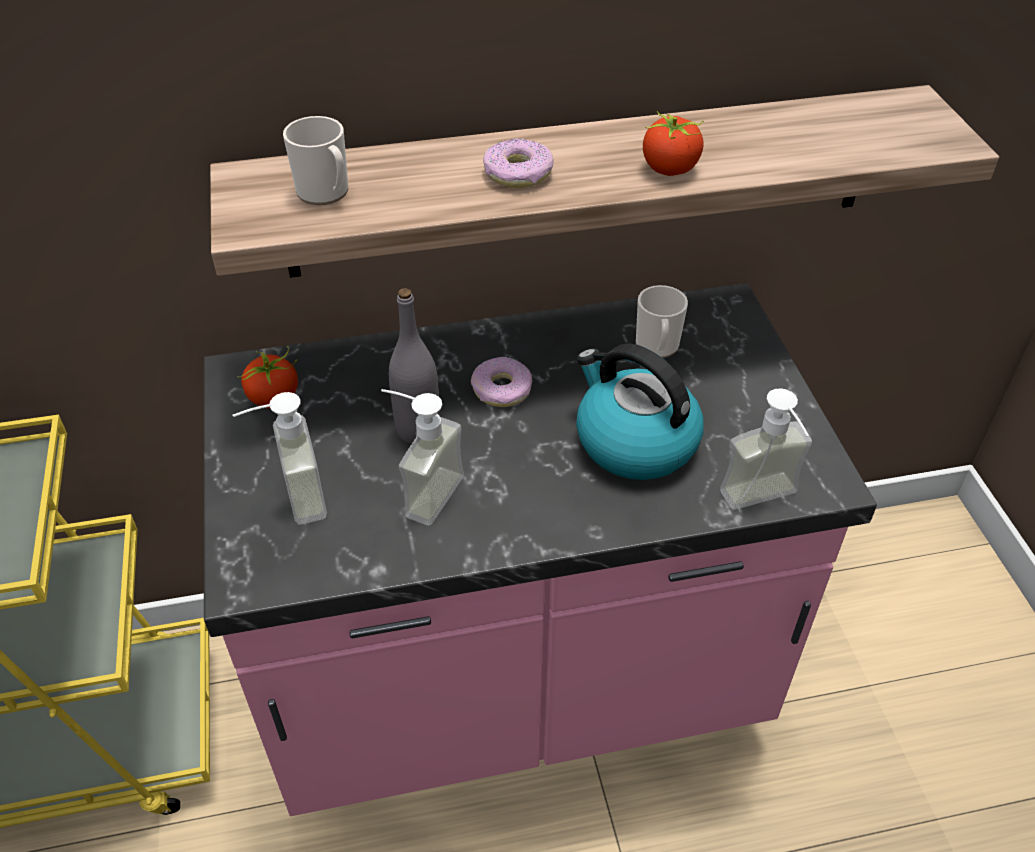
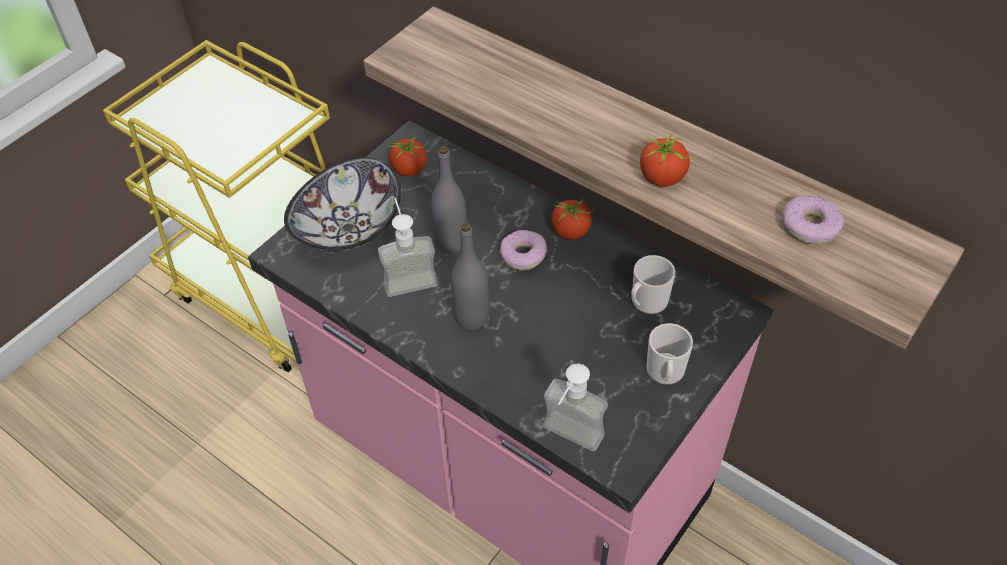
camera: 50 degrees right, 5 degrees up
(290, 499) = (349, 229): soap dispenser -> bowl
(326, 193) = (458, 62): mug -> mug (665, 373)
(513, 340) = (571, 231): none -> tomato
(518, 174) = (570, 119): donut -> donut (809, 226)
(536, 477) = (471, 317): none -> grey bottle
(634, 442) = (549, 344): kettle -> none

